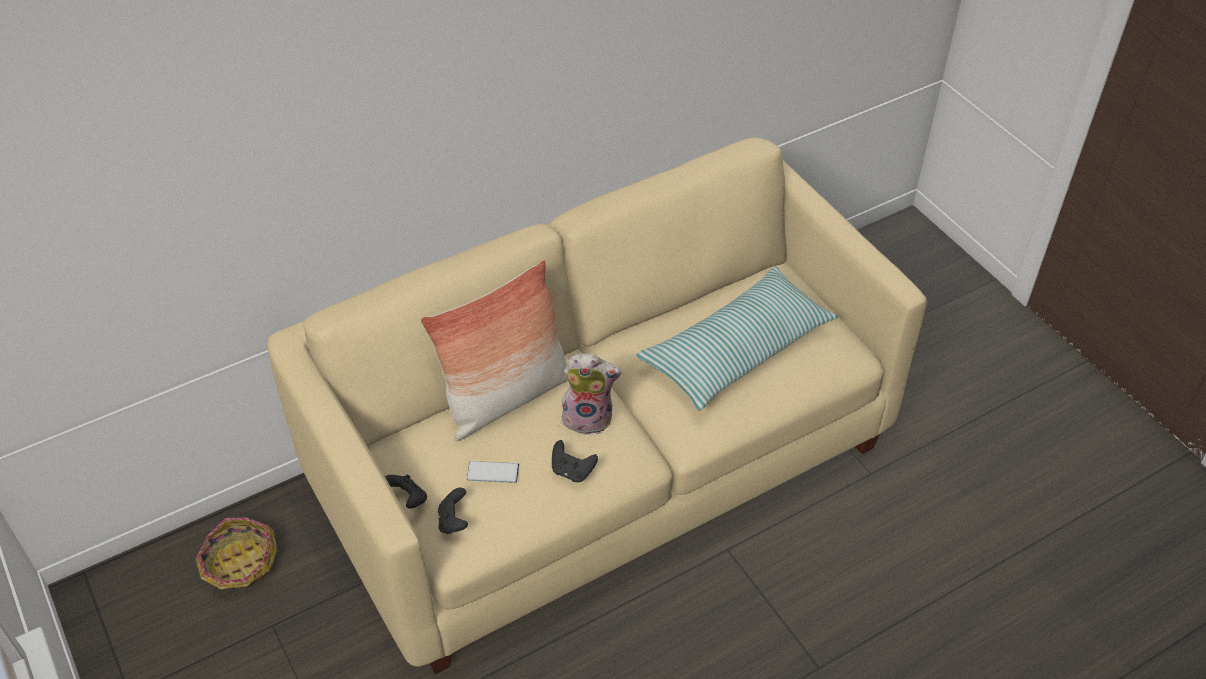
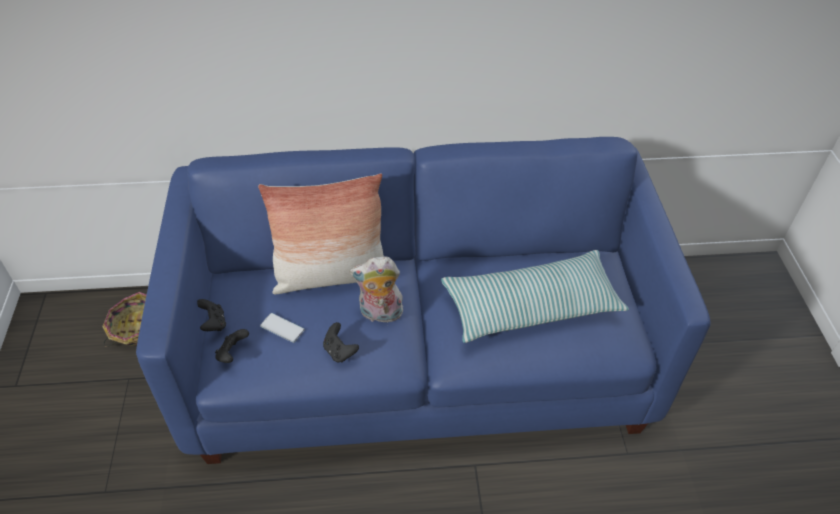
camera: 25 degrees right, 0 degrees up
(589, 417) = (380, 314): plush toy -> plush toy turned 150 degrees clockwise
(604, 464) = (419, 358): beige sofa -> blue sofa

